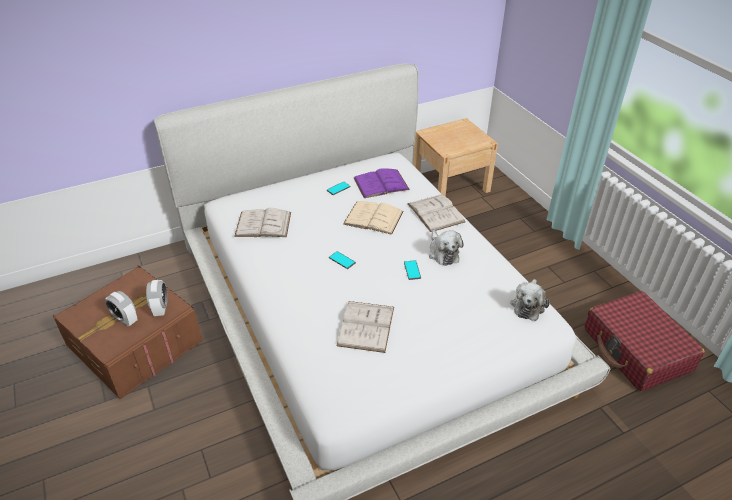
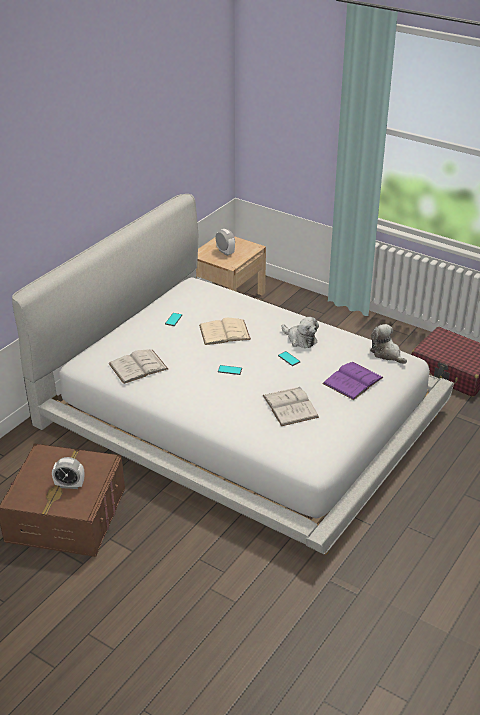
camera: 30 degrees left, 5 degrees down
(161, 308) = (92, 466): alarm clock -> alarm clock (225, 252)
(381, 184) = (205, 305): purple book -> purple book (353, 380)
(435, 212) = (269, 313): white book -> none
(528, 305) = (386, 354): plush toy -> plush toy turned 150 degrees clockwise

